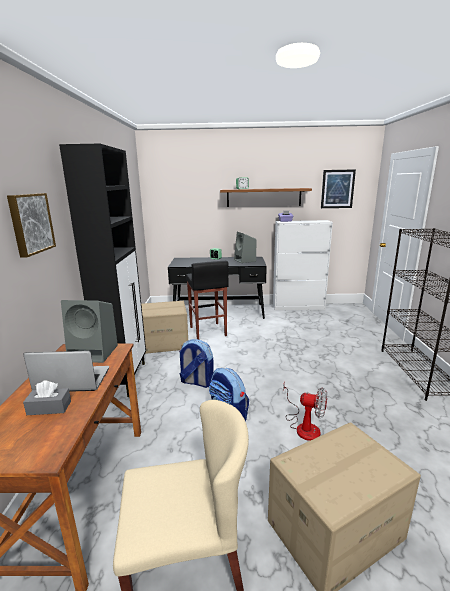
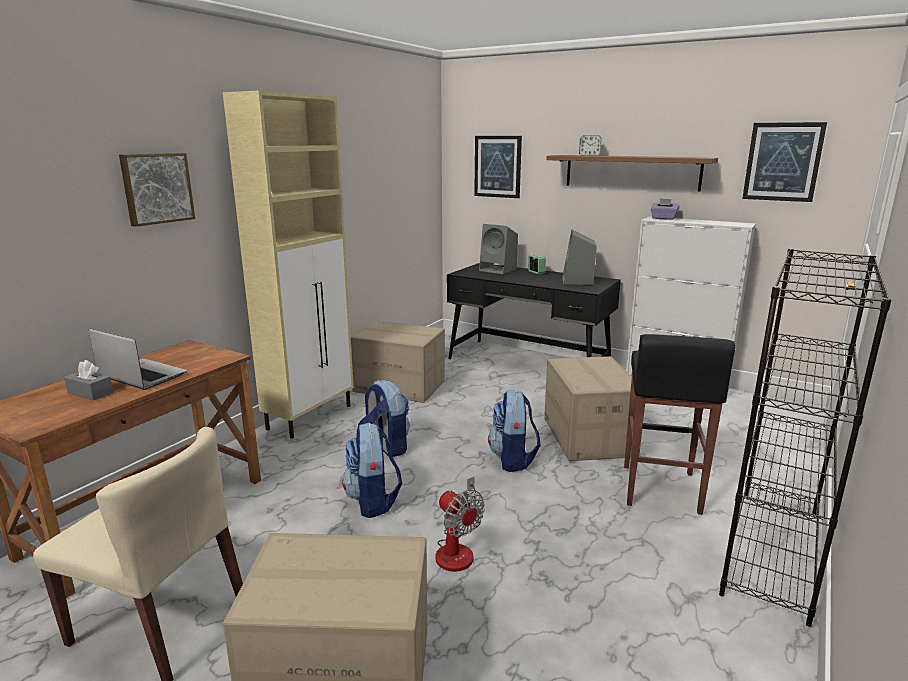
camera: 30 degrees right, 0 degrees up
(95, 353) = (201, 355): grey speaker -> grey speaker (499, 270)
(126, 378) = (311, 417): black cabinet -> beige cabinet
(182, 197) = (497, 166): none -> picture
(207, 331) = (478, 386): black stool -> black stool (659, 489)
(272, 366) = (513, 459): none -> backpack
(292, 343) = (587, 436): none -> cardboard box

